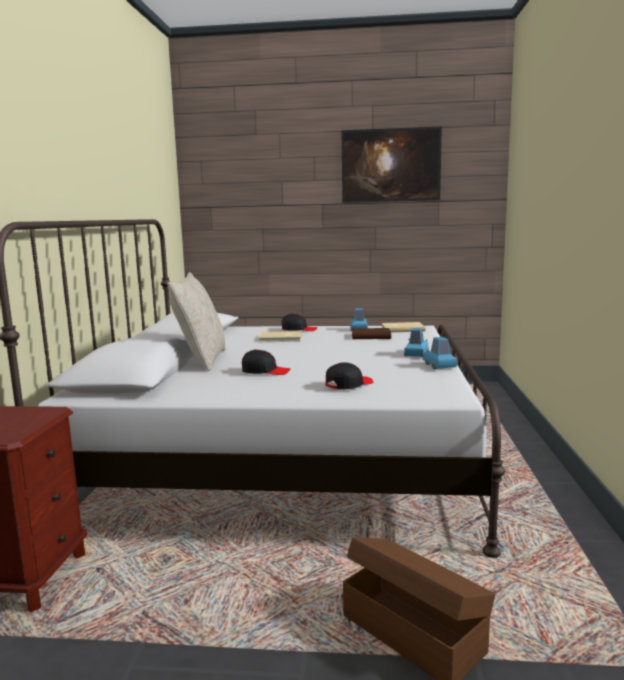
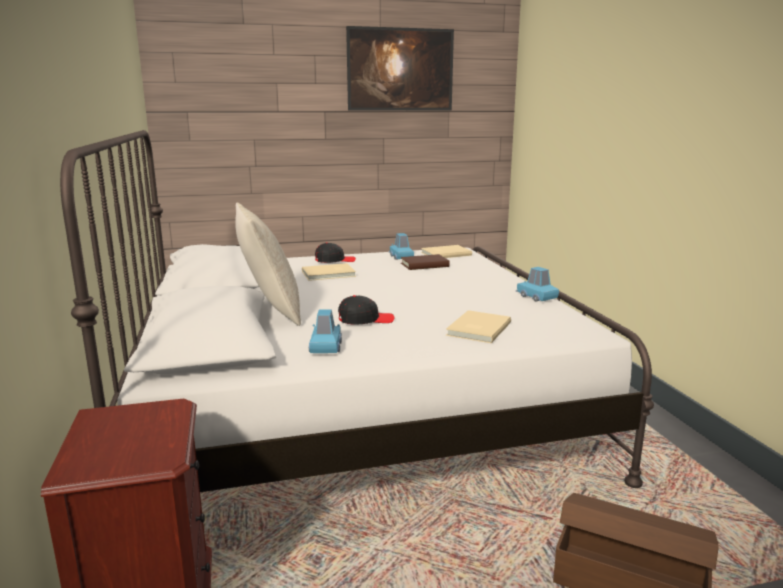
camera: 20 degrees left, 5 degrees up
(348, 384) = (476, 329): black cap -> beige book
(416, 354) = (497, 284): blue toy car -> blue toy car (325, 347)

